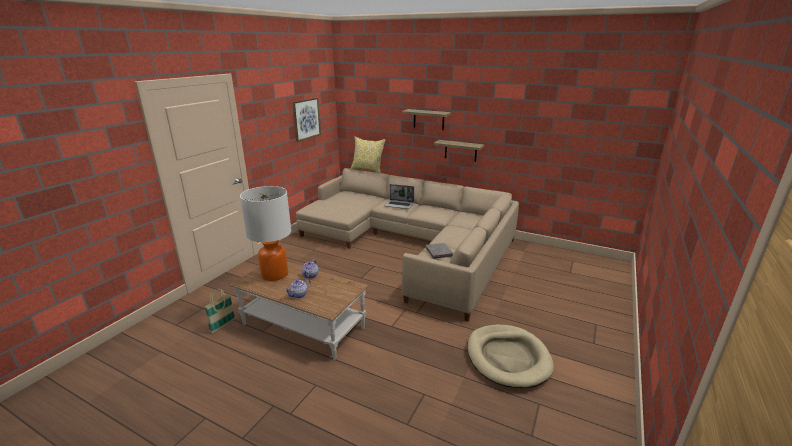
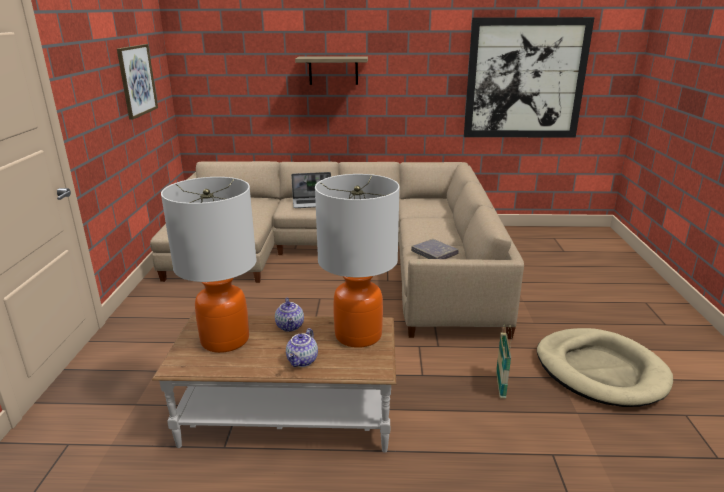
camera: 25 degrees left, 0 degrees up
(223, 326) = (138, 462): basket -> basket (500, 385)
(339, 289) = (358, 335): none -> table lamp
(368, 170) = (239, 160): pillow -> none
(460, 151) = (385, 112): shelf -> none
(563, 138) = (525, 79): none -> picture

